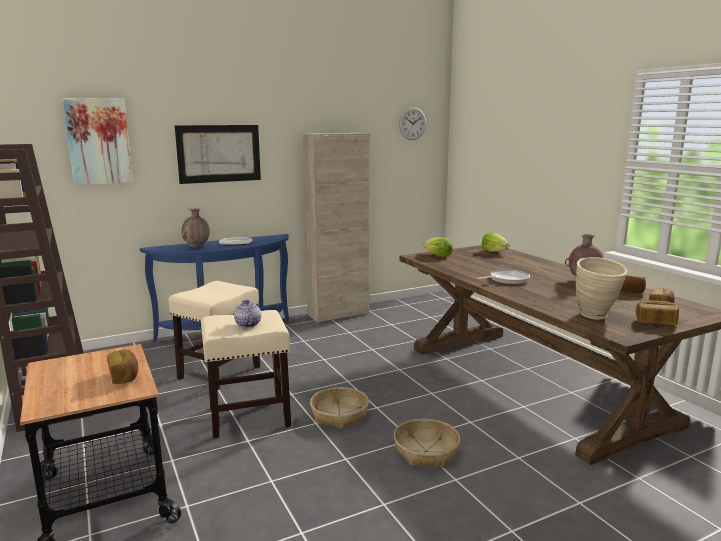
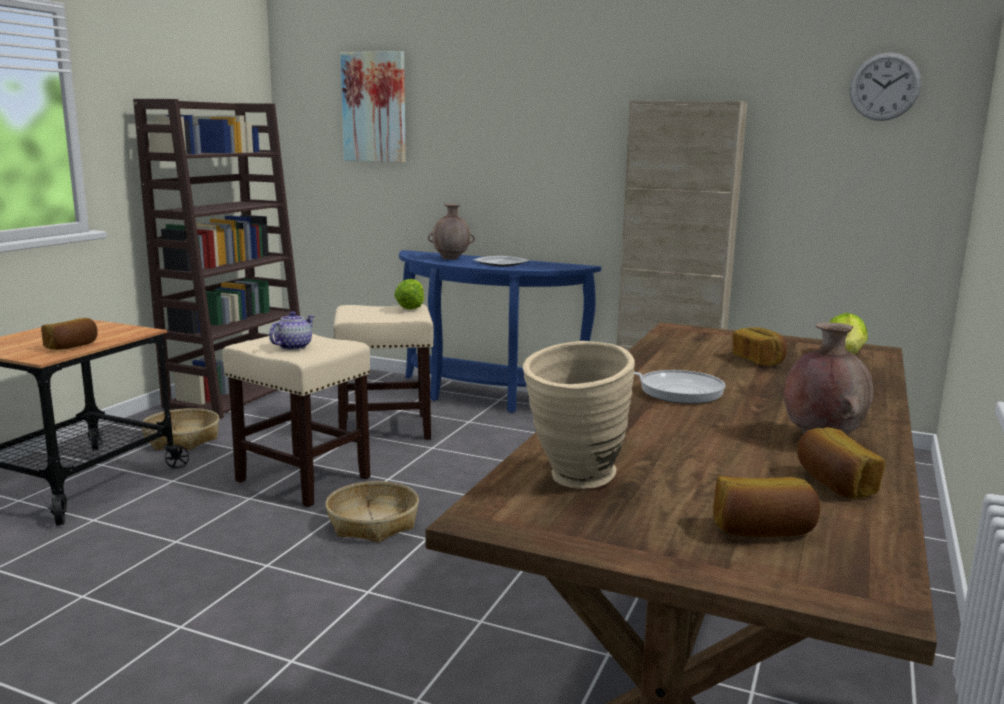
camera: 50 degrees right, 0 degrees up
(219, 153) = (513, 130): picture -> none
(426, 451) = (346, 612): basket -> basket (182, 439)
(438, 256) = (713, 337): lettuce -> lettuce (410, 307)
(656, 322) = (643, 537): bread -> bread (758, 361)

